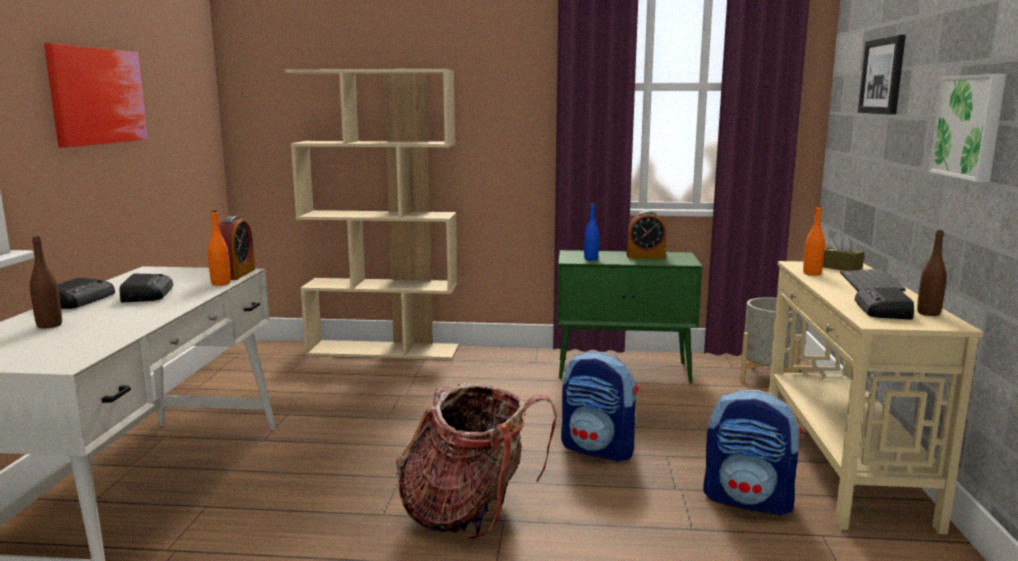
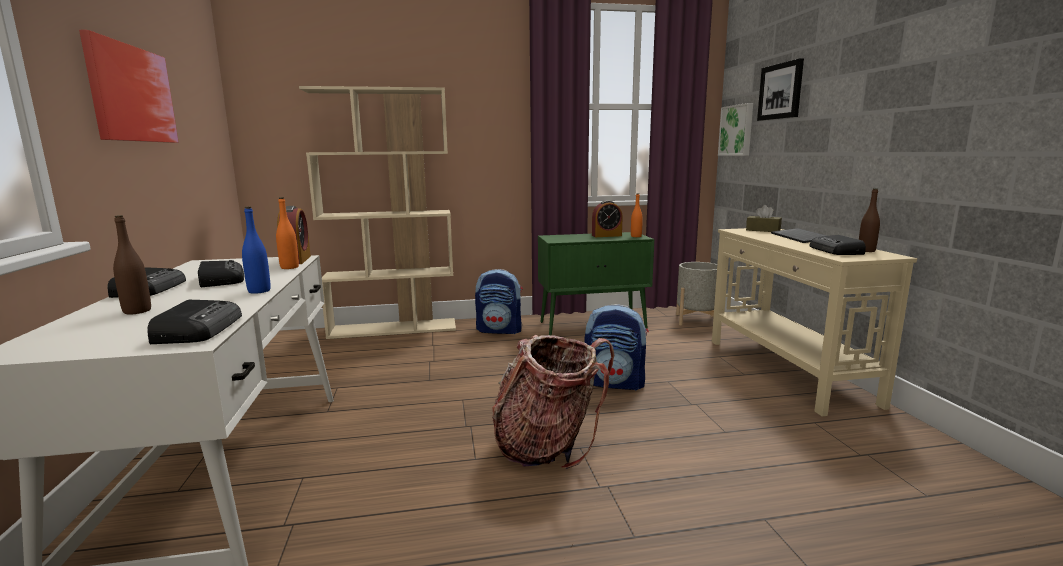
camera: 15 degrees left, 0 degrees up
(81, 350) = (199, 329): none -> radio
(591, 259) = (569, 239): blue bottle -> blue bottle (259, 291)
(749, 500) = (747, 405): backpack -> backpack (500, 330)
(812, 274) = (753, 234): orange bottle -> orange bottle (636, 236)
(970, 127) = (883, 114): picture -> picture (737, 130)

